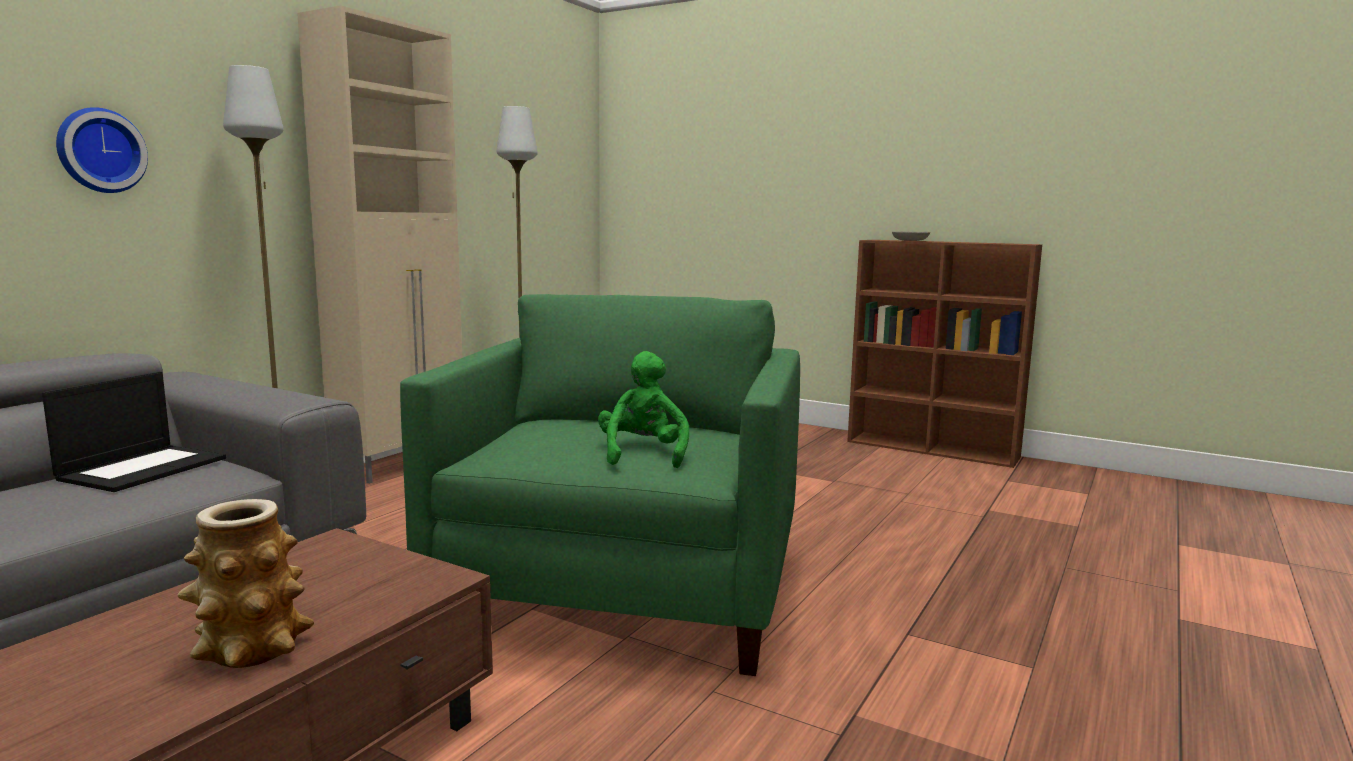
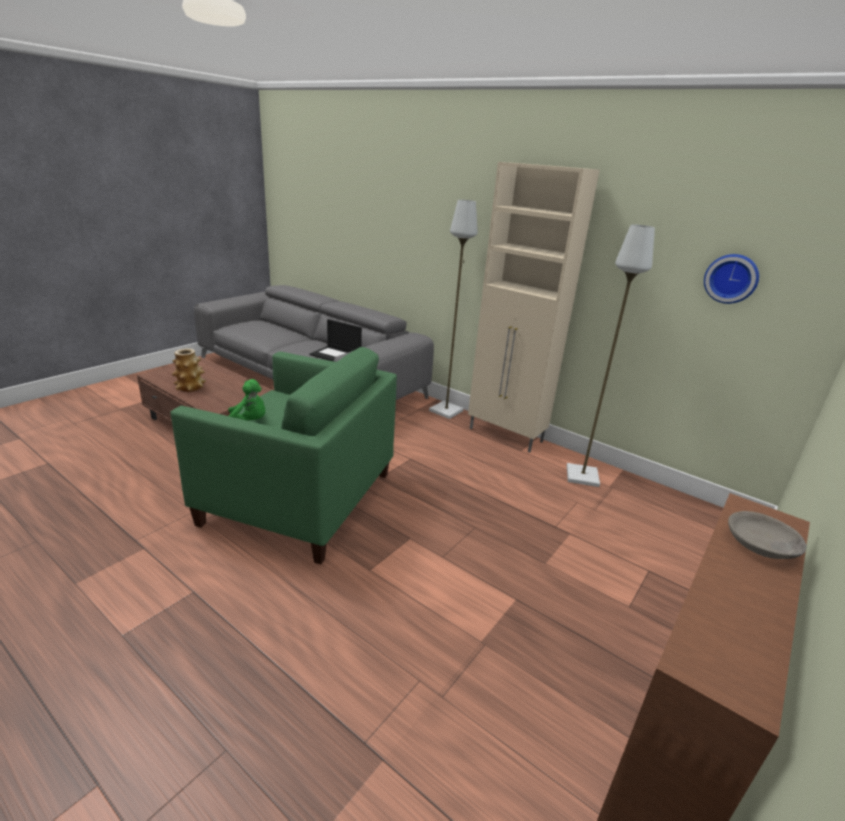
camera: 95 degrees right, 15 degrees up
(99, 151) = (422, 237): wall clock -> wall clock (731, 278)

